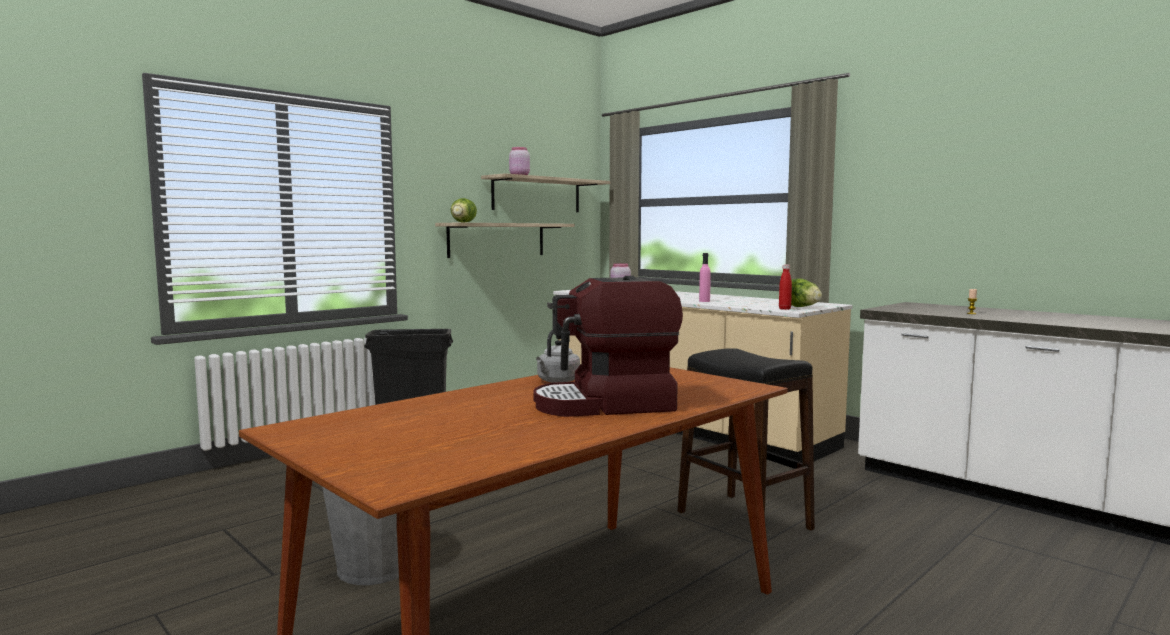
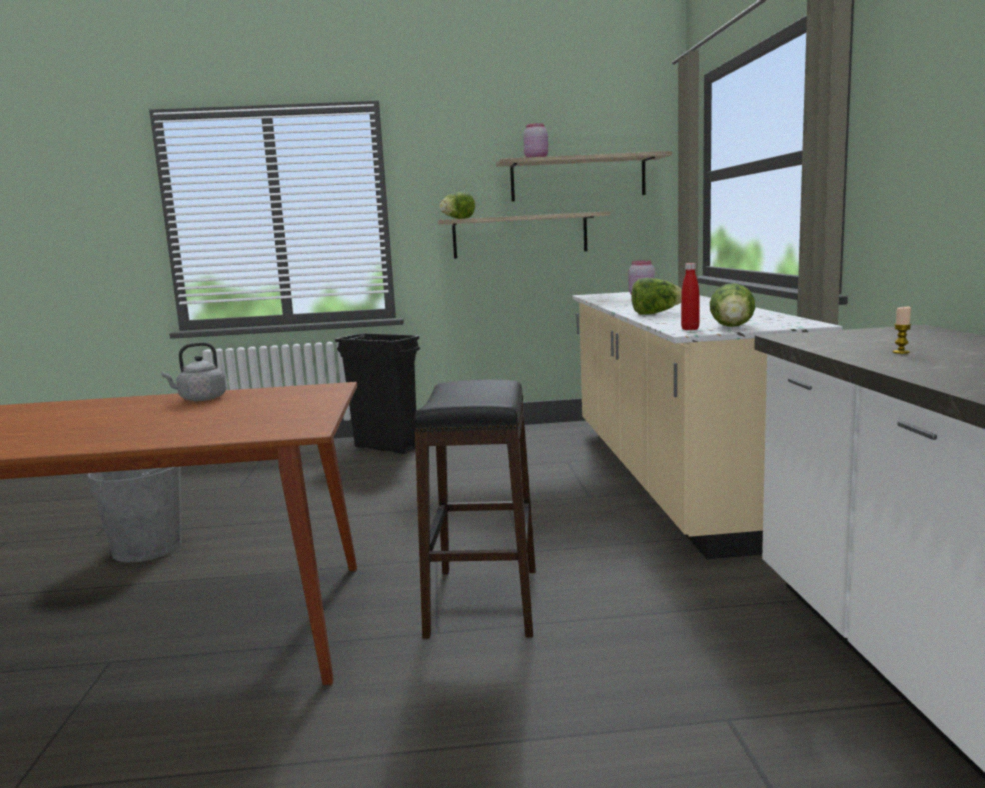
camera: 40 degrees right, 5 degrees up
(606, 405) = (122, 428): coffee machine -> none
(704, 301) = (655, 313): pink bottle -> lettuce

